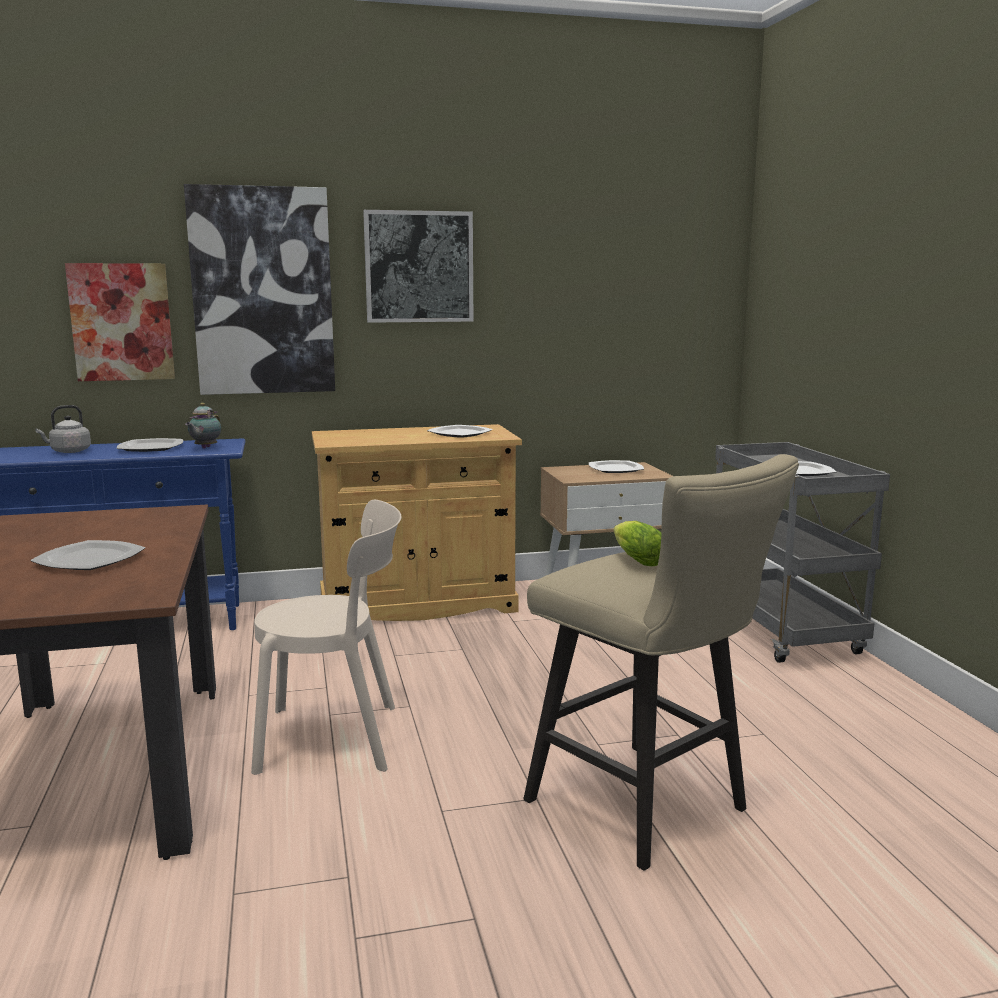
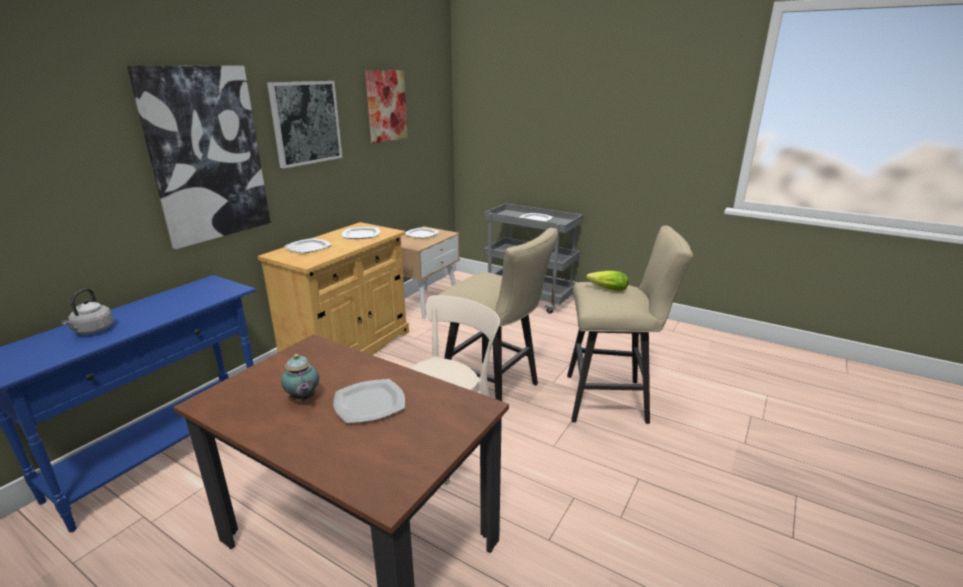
camera: 45 degrees left, 10 degrees up
(122, 322) = (90, 200): picture -> picture (386, 106)
(151, 447) = (163, 304): plate -> plate (308, 247)
(204, 448) = (212, 291): teapot -> teapot (303, 399)
(496, 716) = (495, 391): none -> beige stool

